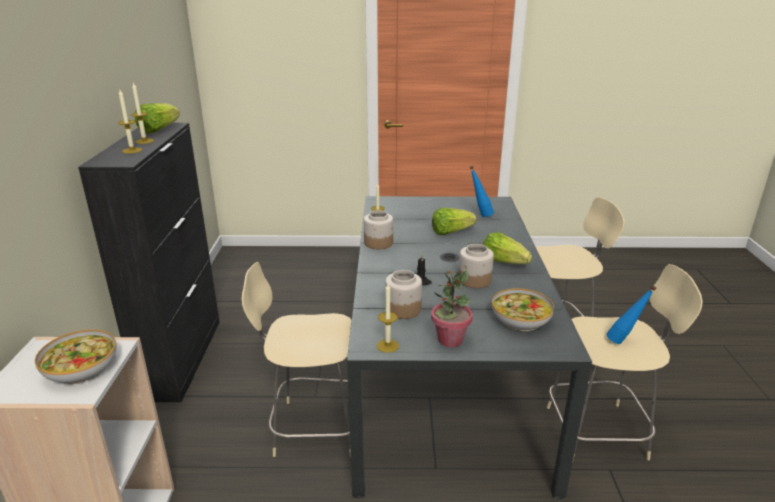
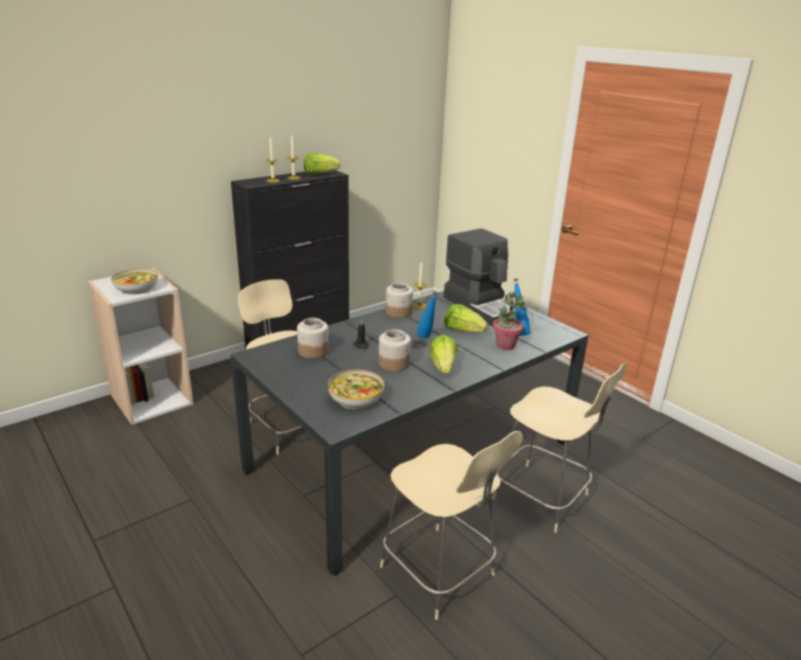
camera: 50 degrees right, 0 degrees up
(387, 345) = (260, 361): candle -> none
(416, 208) = (483, 305): none -> coffee machine
(450, 340) = (292, 379): potted plant -> potted plant (505, 345)
(624, 342) = (448, 483): blue bottle -> blue bottle (426, 339)

